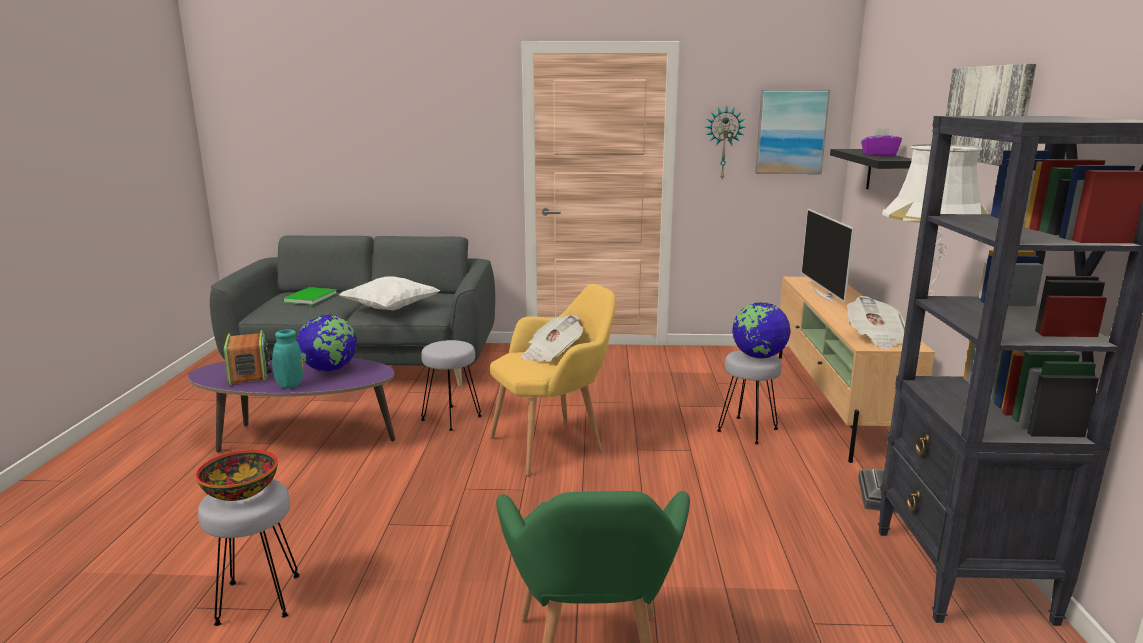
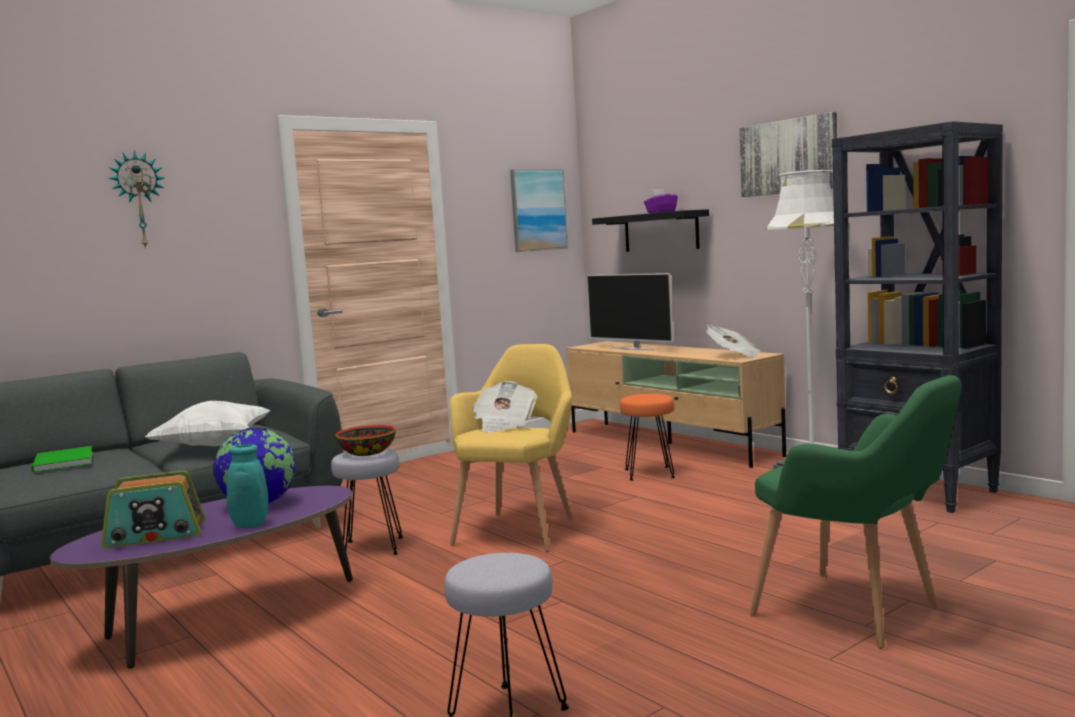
camera: 40 degrees left, 10 degrees down
(240, 491) = (486, 567): bowl -> bowl (367, 453)
(250, 373) = (155, 535): radio -> radio turned 135 degrees clockwise
(723, 143) = (486, 224): wall clock -> wall clock (138, 200)
(748, 430) = (650, 474): grey stool -> orange stool
(758, 357) = (650, 396): globe -> none

